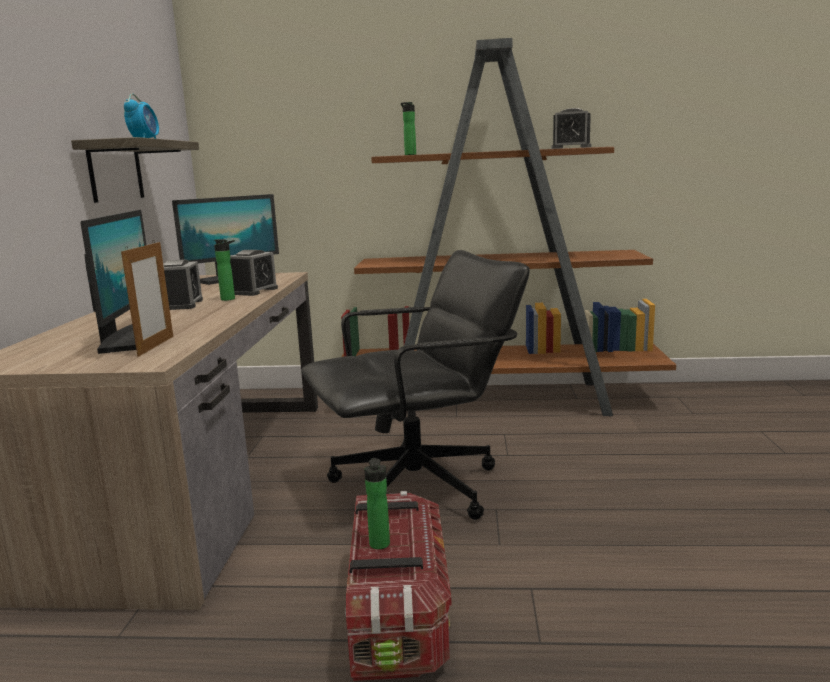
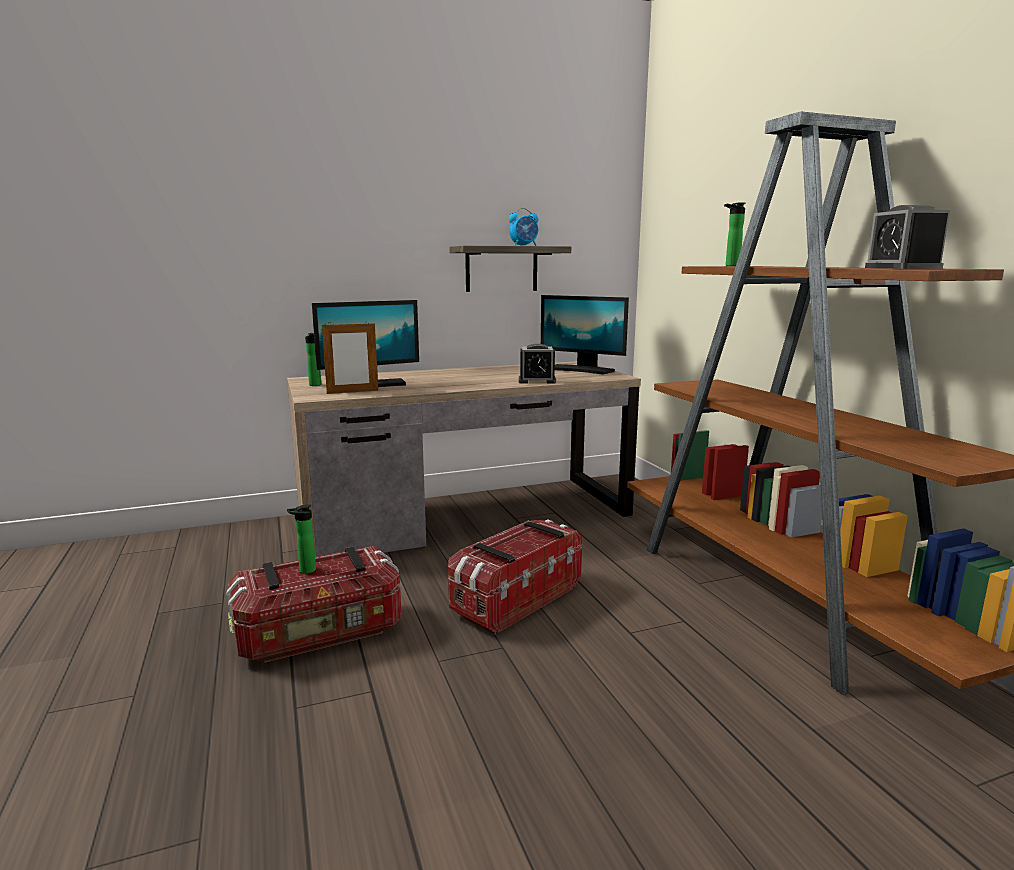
camera: 65 degrees right, 0 degrees up
(181, 304) = (473, 377): alarm clock -> none
(230, 299) = (500, 381): bottle -> bottle (315, 385)
(418, 488) = (515, 599): black office chair -> storage box

